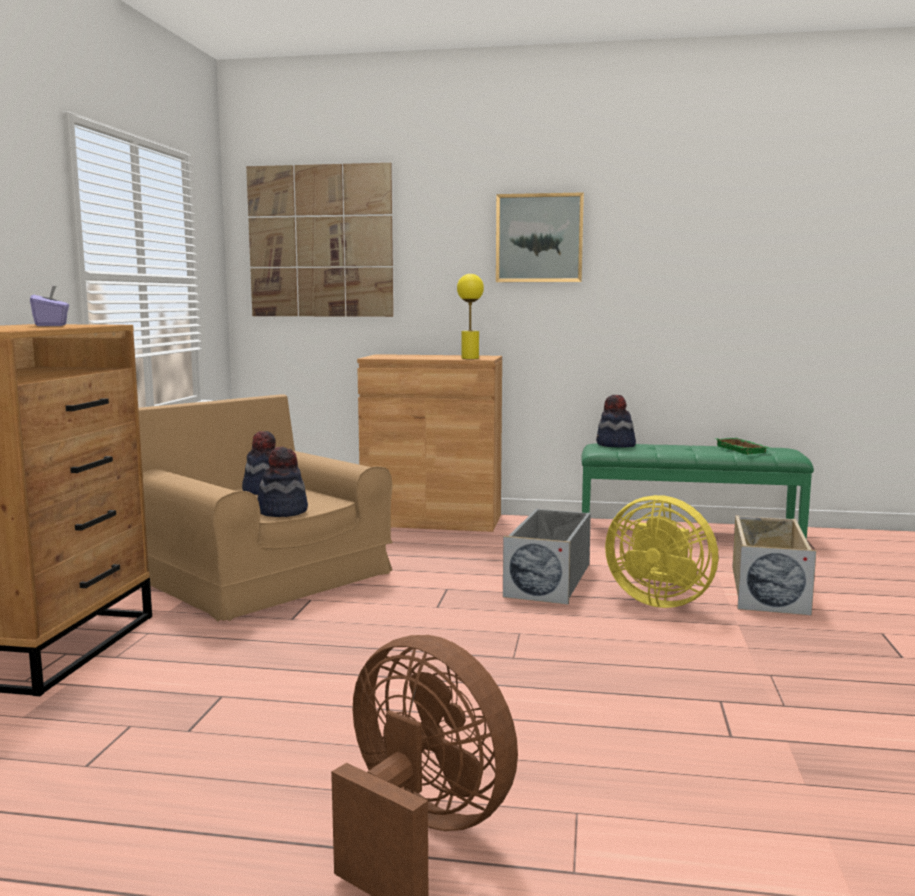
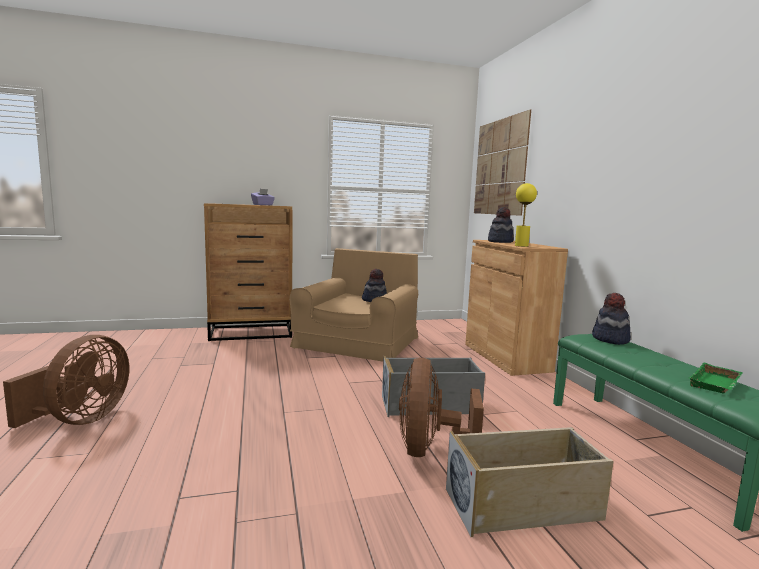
camera: 65 degrees right, 0 degrees up
(282, 511) = (340, 307): hat -> hat (500, 242)
(539, 238) = (601, 152): picture -> none
(659, 600) = (429, 449): yellow fan -> brown fan

